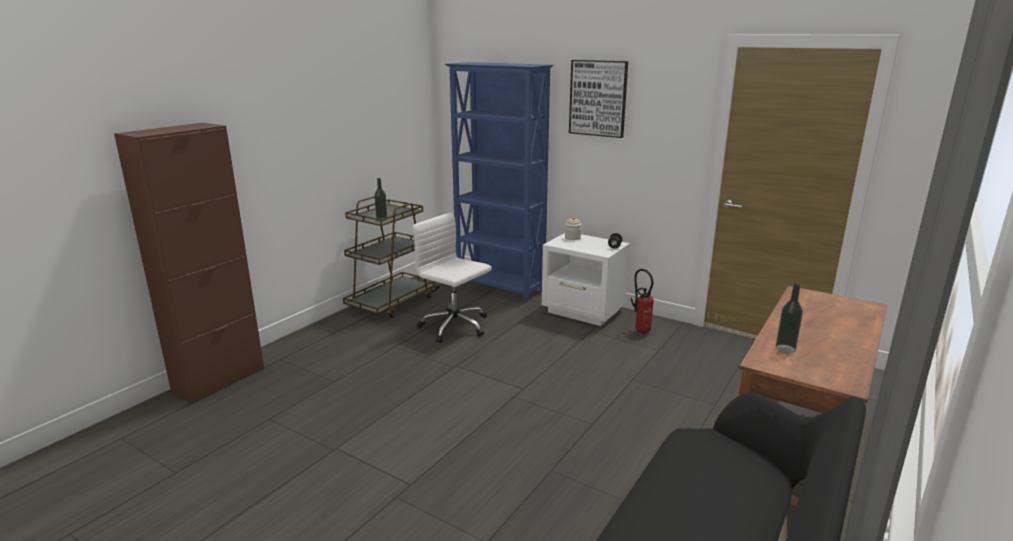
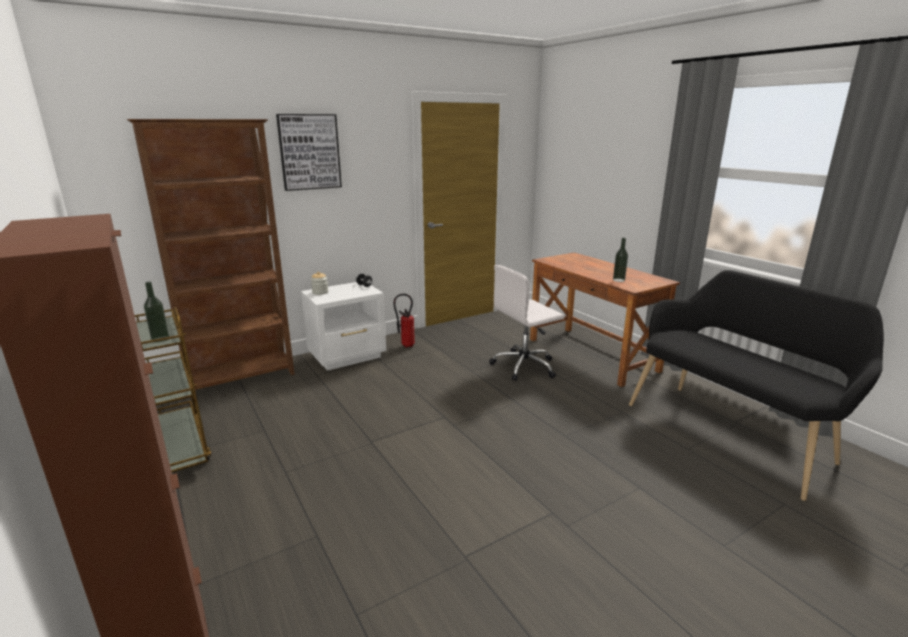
camera: 65 degrees left, 0 degrees up
(455, 327) = (291, 423): white office chair -> white office chair (525, 366)
(500, 288) = (242, 378): blue bookcase -> brown bookcase

